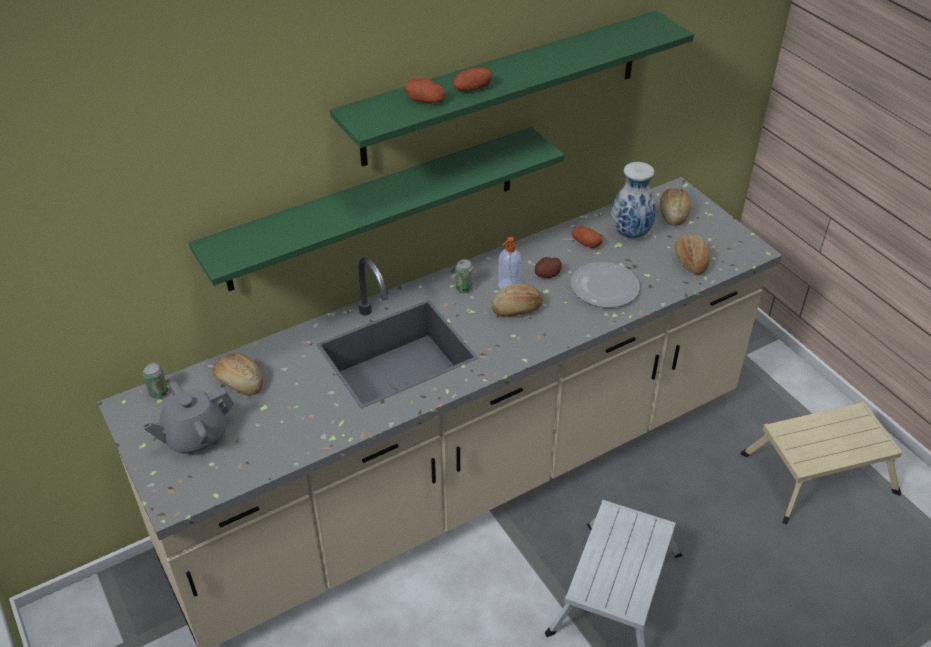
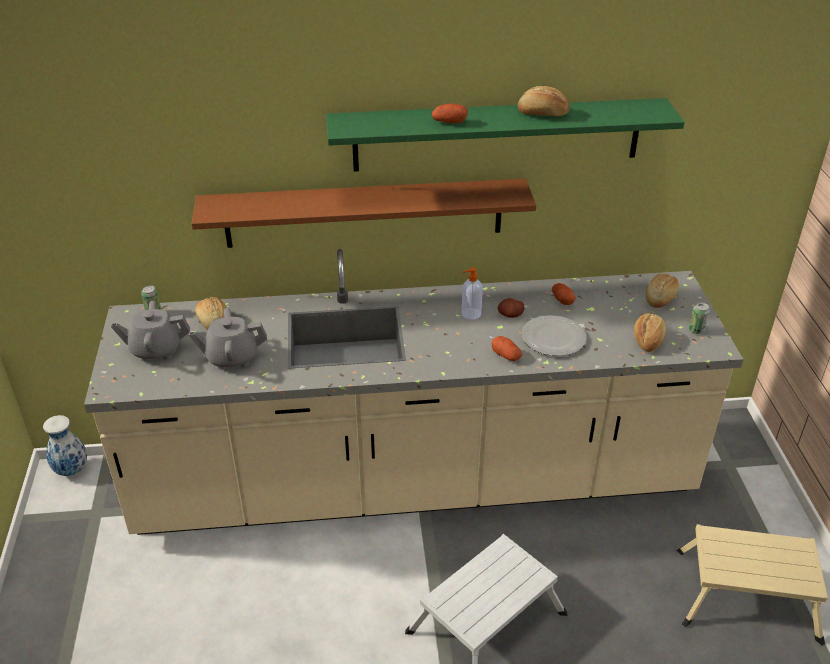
camera: 25 degrees right, 5 degrees down
(290, 417) = (232, 358): none -> grey teapot
(374, 209) = (364, 213): green shelf -> brown shelf
(426, 100) = (404, 122): potato -> potato (506, 355)
(464, 288) = (432, 306): can -> can (696, 330)
(517, 309) = (465, 334): bread -> bread (542, 114)
(630, 233) = (608, 302): vase -> vase (72, 469)

